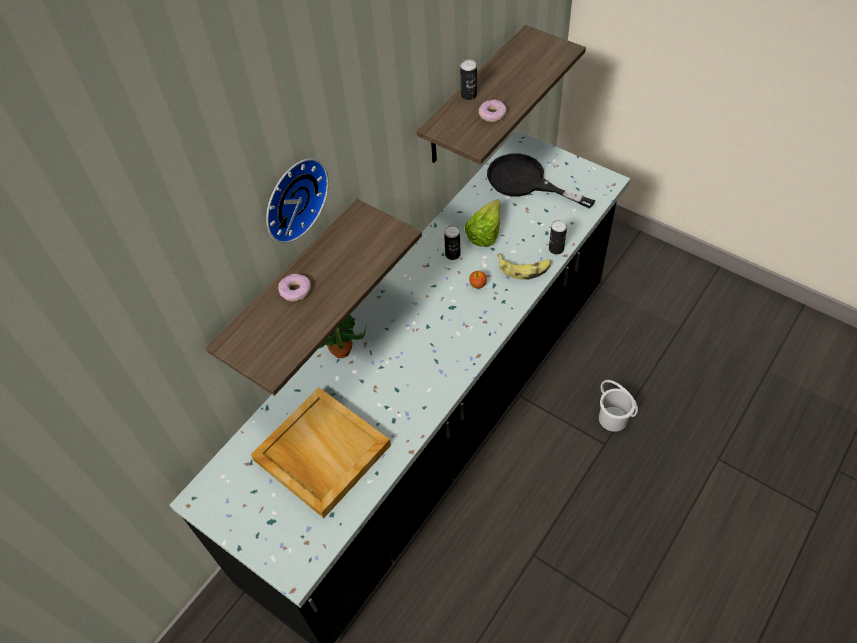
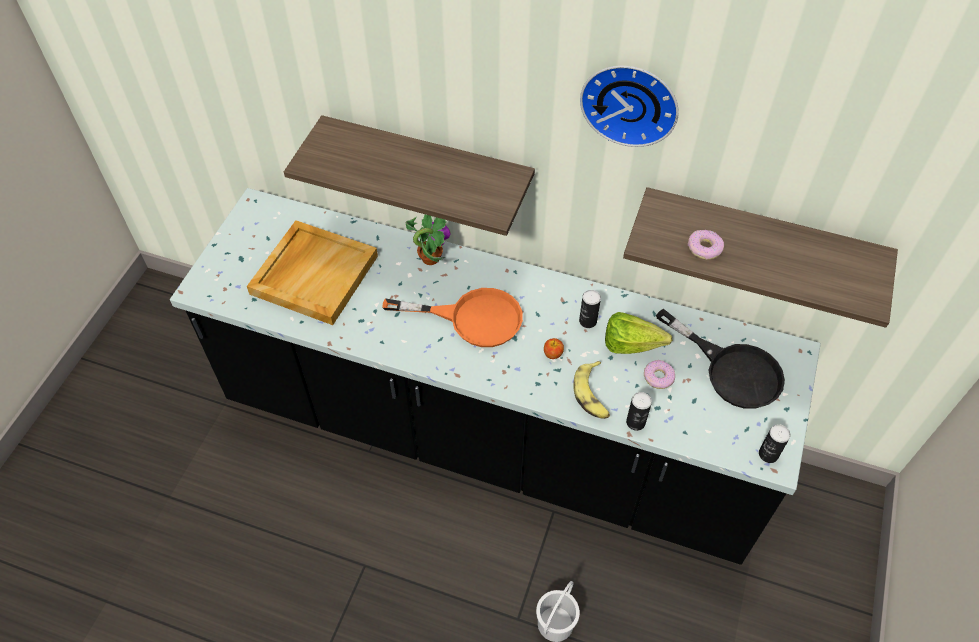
camera: 70 degrees right, 0 degrees up
(292, 198) = (452, 90): wall clock -> wall clock (630, 102)
(295, 291) = (399, 155): donut -> donut (658, 377)
(422, 332) = (472, 318): none -> orange frying pan
(468, 95) = (727, 219): can -> can (768, 454)
(525, 182) = (732, 370): black frying pan -> black frying pan turned 120 degrees clockwise

